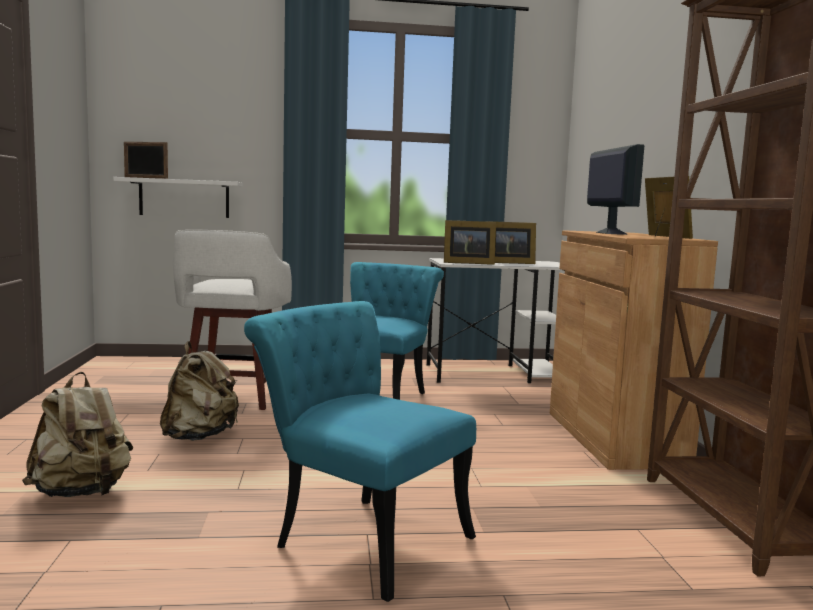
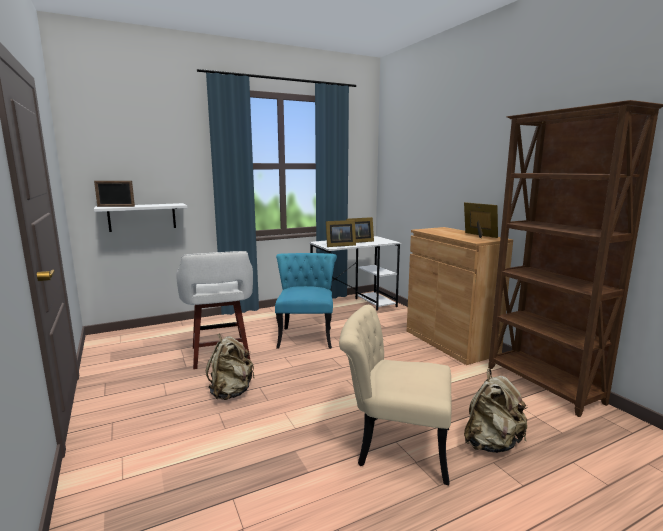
camera: 20 degrees left, 5 degrees up
(82, 493) = (201, 458): beige backpack -> beige backpack (491, 443)
(359, 537) = (393, 445): turquoise chair -> beige chair
(610, 233) = (446, 233): monitor -> none

